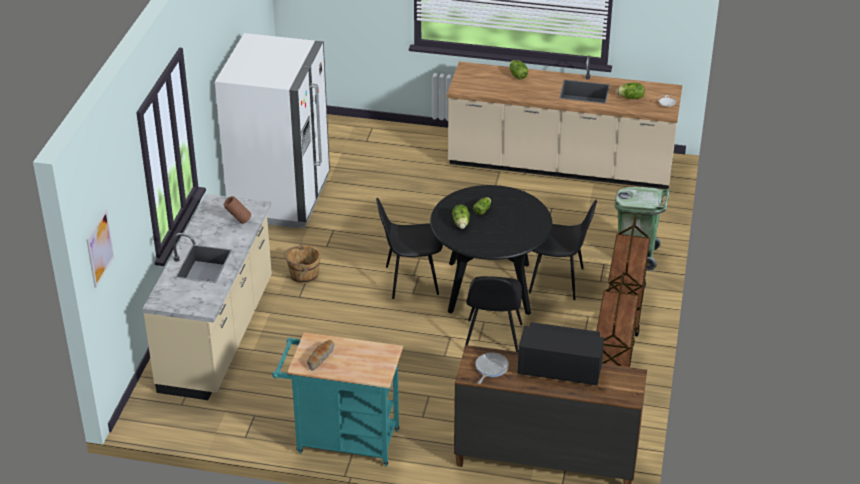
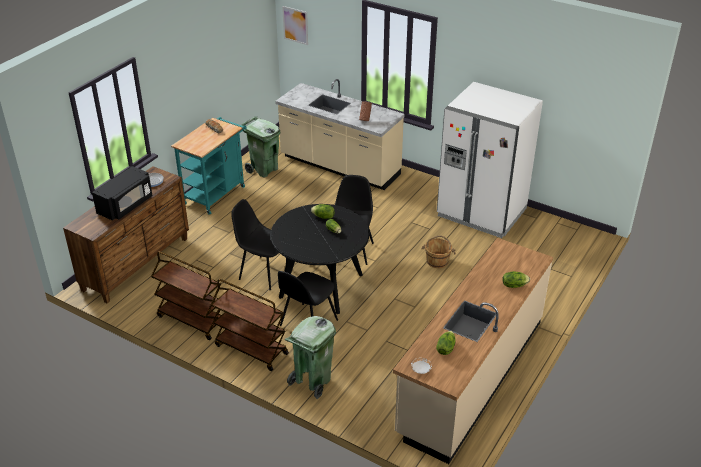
camera: 110 degrees right, 0 degrees up
(257, 411) = (264, 170): none -> green trash can
(303, 275) = (383, 207): brown bucket -> brown bucket (437, 261)

